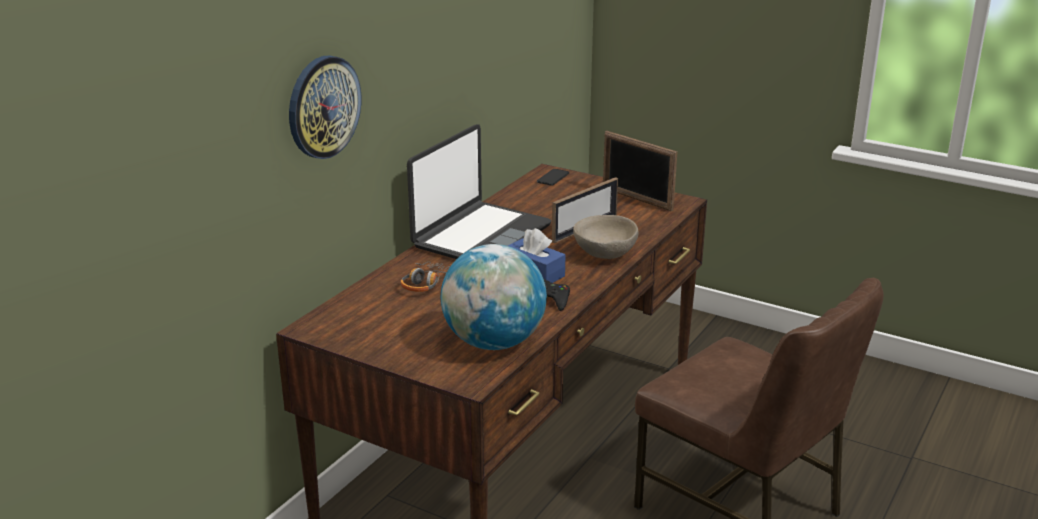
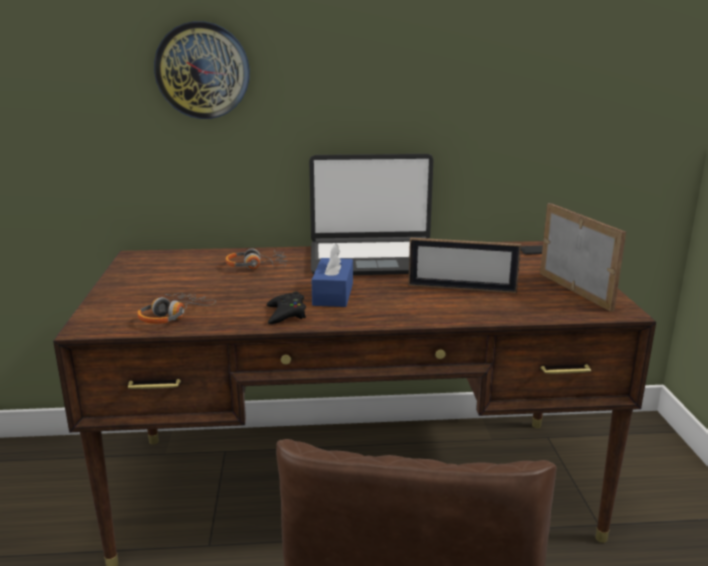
camera: 55 degrees right, 5 degrees down
(494, 342) = (173, 316): globe -> headphones
(604, 254) = (423, 310): beige bowl -> none
(636, 199) = (575, 291): picture frame -> picture frame turned 150 degrees clockwise

